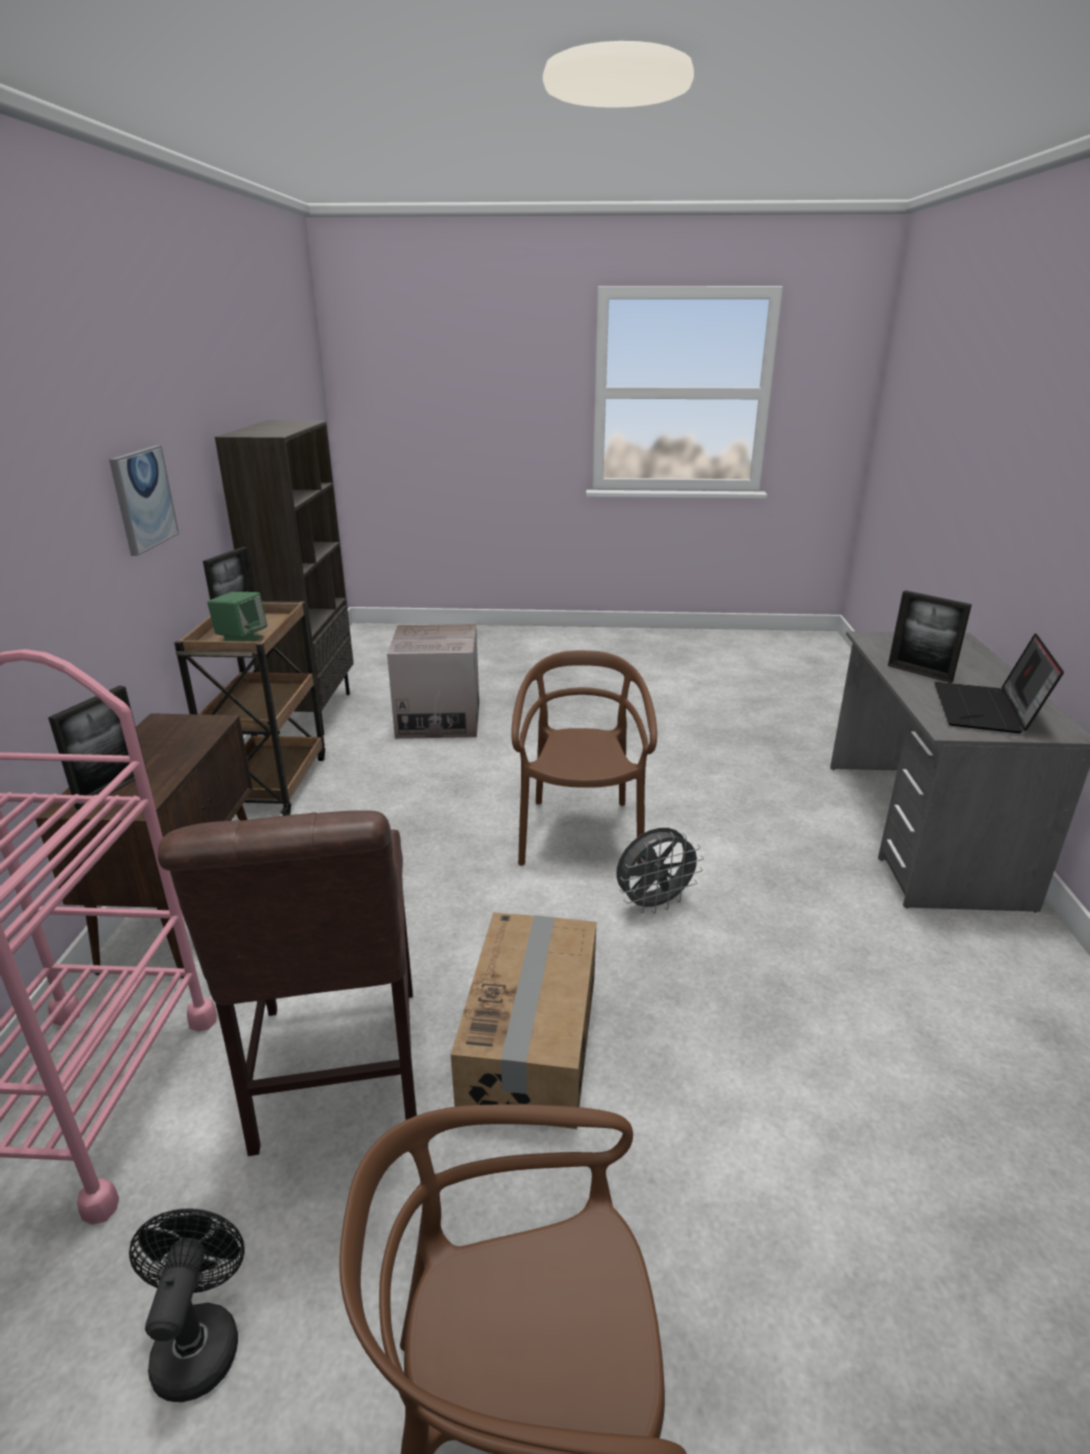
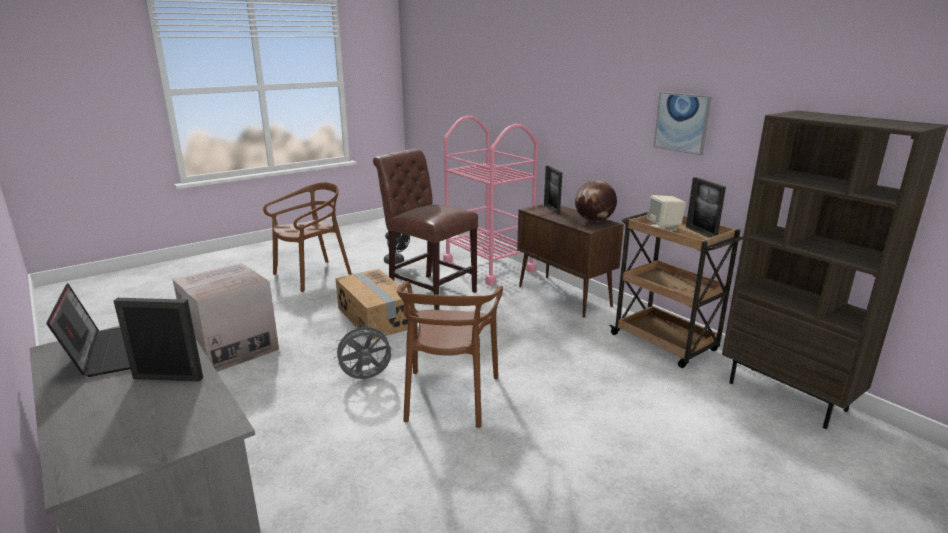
camera: 140 degrees right, 5 degrees down
(158, 734) = (594, 221): none -> globe
(242, 639) = (664, 228): green speaker -> beige speaker
(438, 720) = (704, 441): cardboard box -> cardboard box (232, 348)
(580, 834) = (449, 397): brown chair -> brown chair turned 45 degrees clockwise
(654, 904) = (366, 378): grey fan -> grey fan turned 45 degrees clockwise

